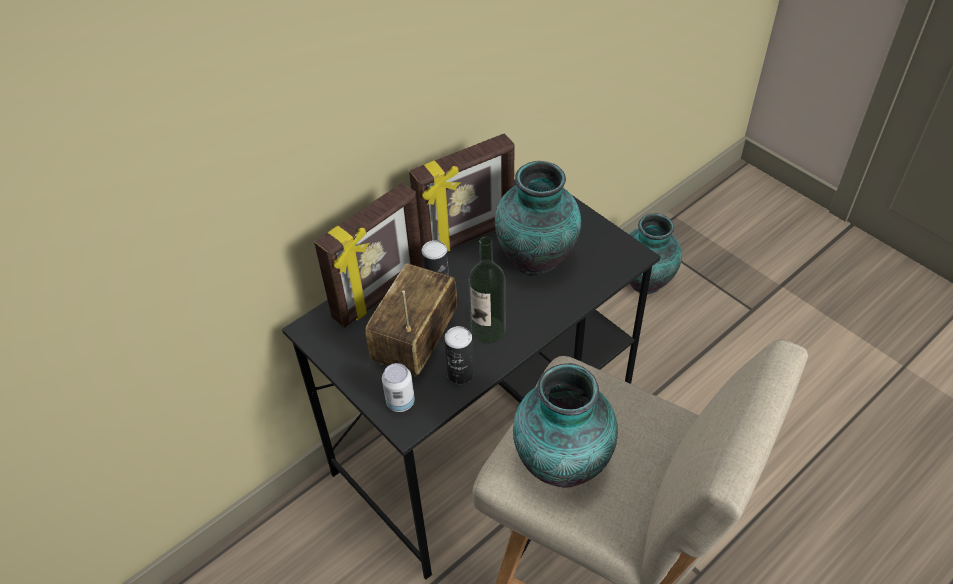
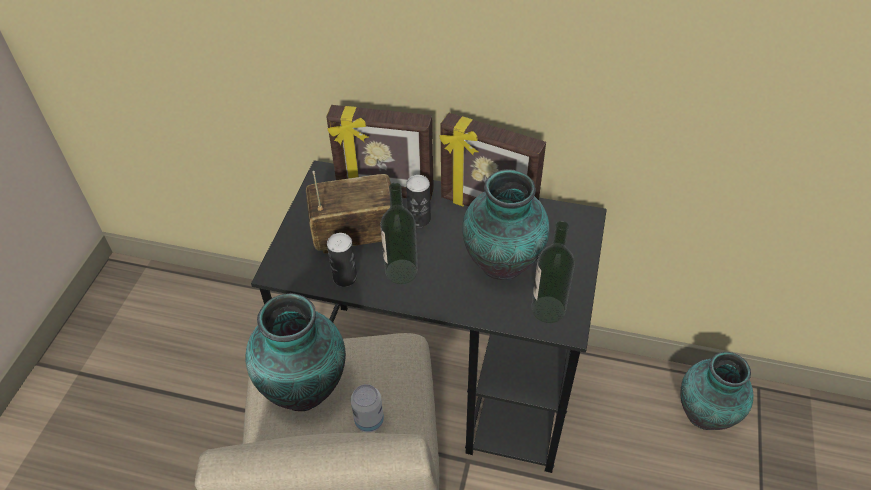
camera: 55 degrees right, 0 degrees up
(400, 402) = (294, 257): can -> can (369, 421)
(606, 257) = (548, 309): none -> bottle

